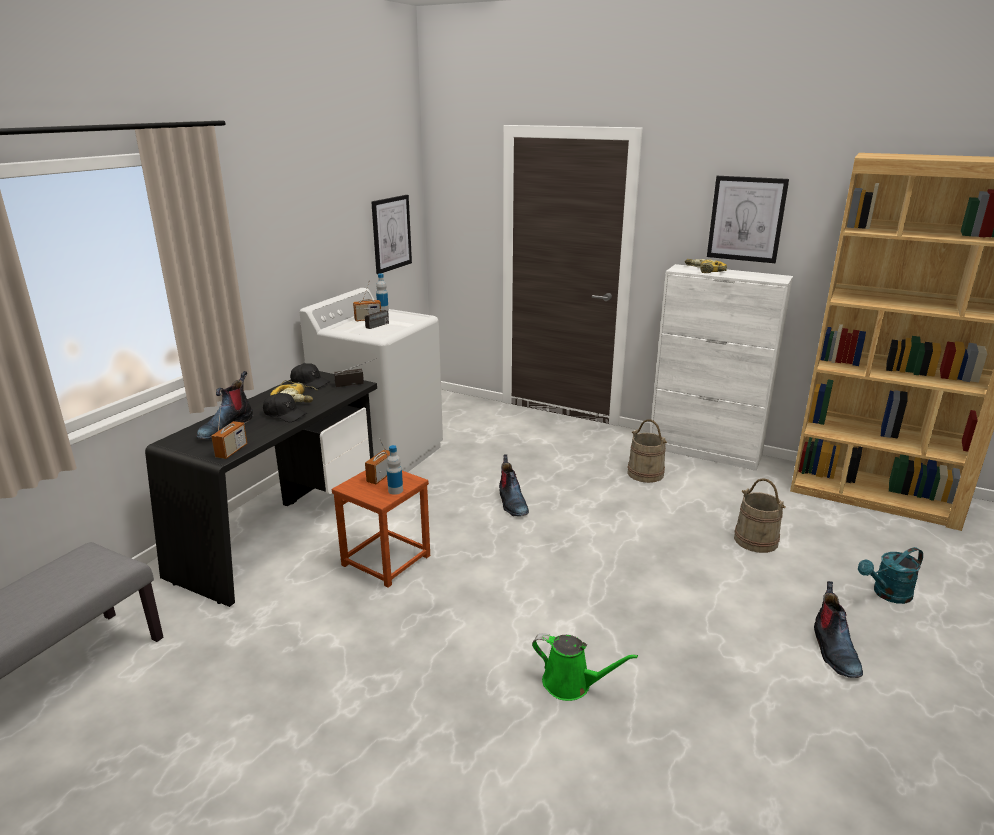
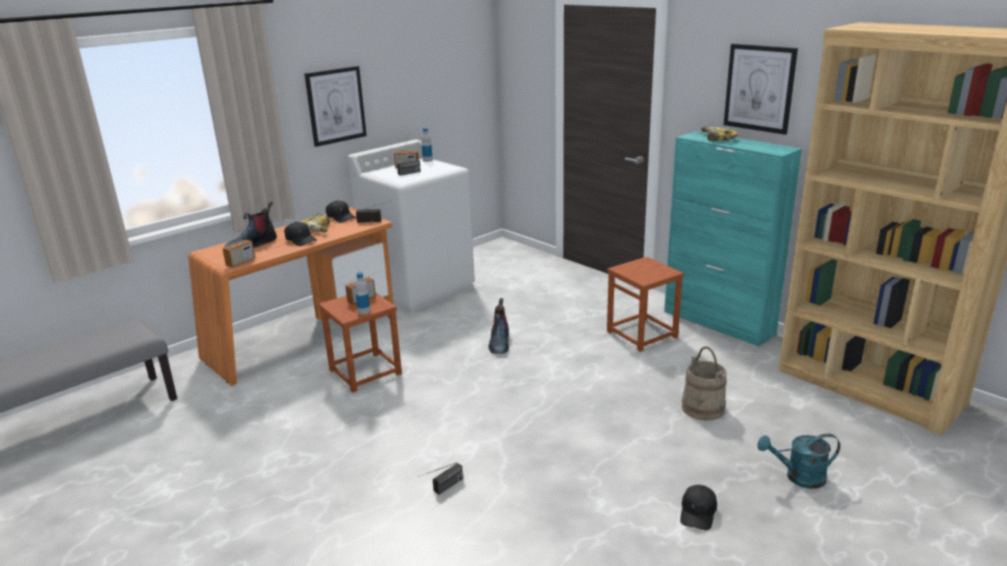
camera: 20 degrees right, 0 degrees up
(284, 531) = (304, 338): black desk -> orange desk
(391, 233) = (455, 92): picture -> picture (336, 105)
(571, 684) = (442, 489): green watering can -> radio
(645, 473) = (642, 334): beige bucket -> brown stool
(705, 452) = (718, 323): white cabinet -> turquoise cabinet
(833, 650) = (698, 513): boot -> black cap

